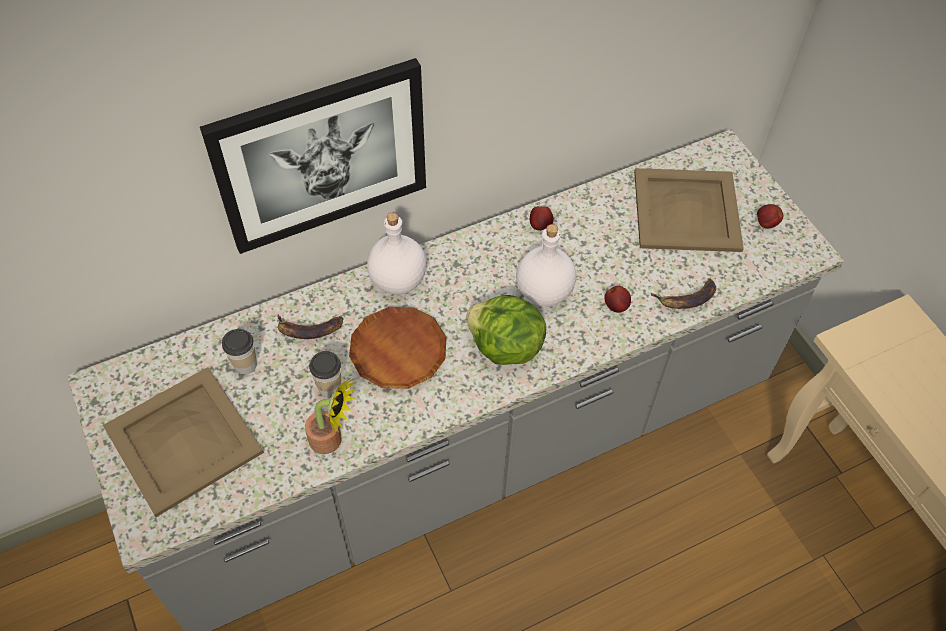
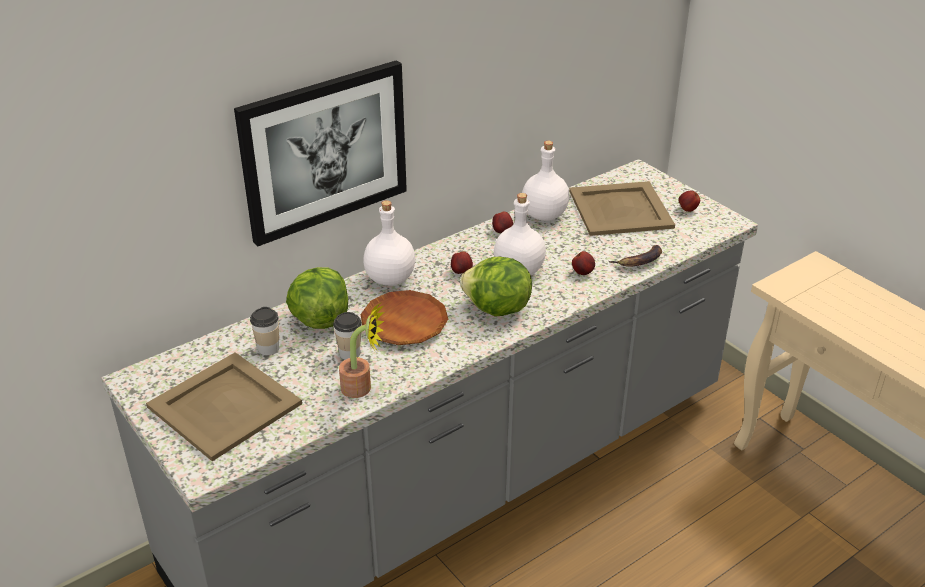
camera: 10 degrees left, 20 degrees down
(309, 329) = (320, 319): banana -> lettuce
(479, 283) = (461, 272): none -> apple
(596, 206) = (545, 215): none -> white bottle

